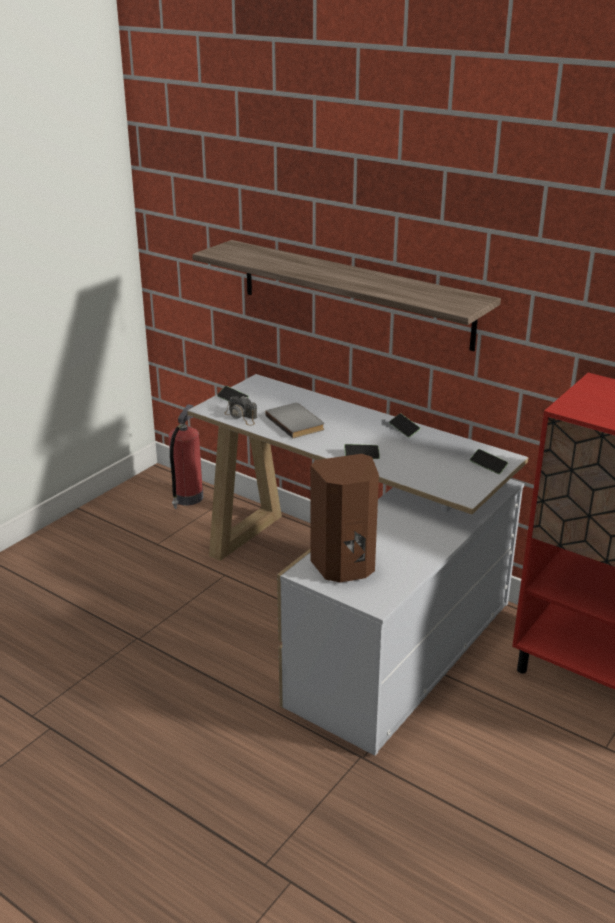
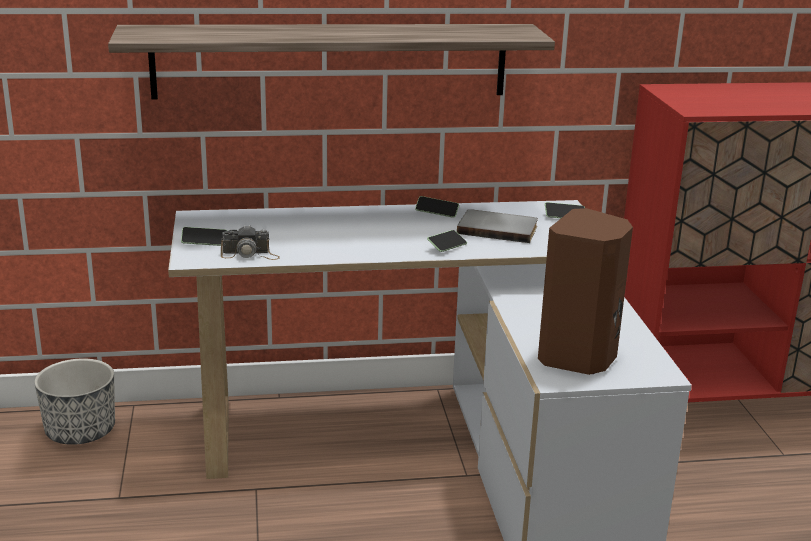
camera: 45 degrees left, 5 degrees down
(187, 498) = (80, 431): fire extinguisher -> planter
(296, 422) = (321, 240): grey book -> grey book (498, 229)

